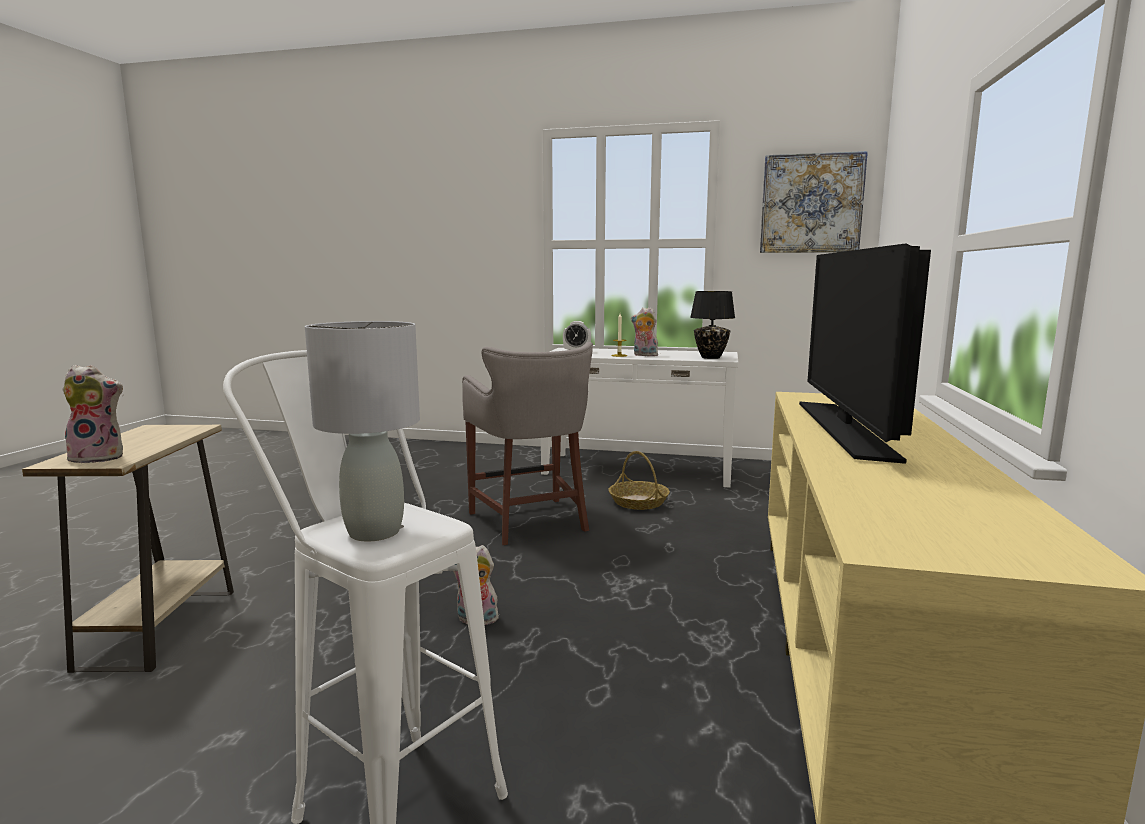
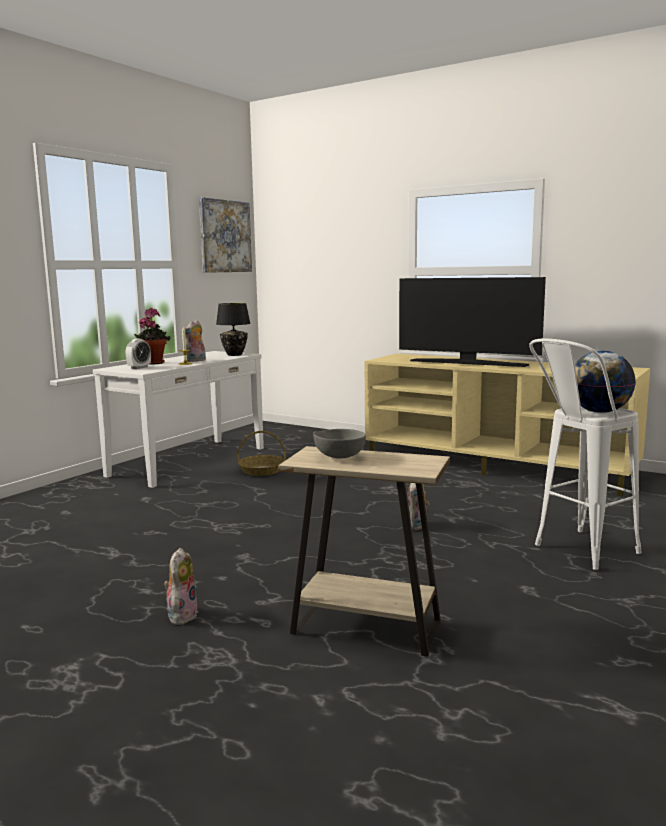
camera: 70 degrees left, 0 degrees up
(100, 457) = (413, 463): plush toy -> plush toy (181, 615)
(156, 435) = (338, 457): none -> grey bowl
(374, 532) = (599, 412): grey table lamp -> globe
(530, 522) = (266, 501): grey stool -> none
(614, 351) = (154, 363): none -> potted plant

